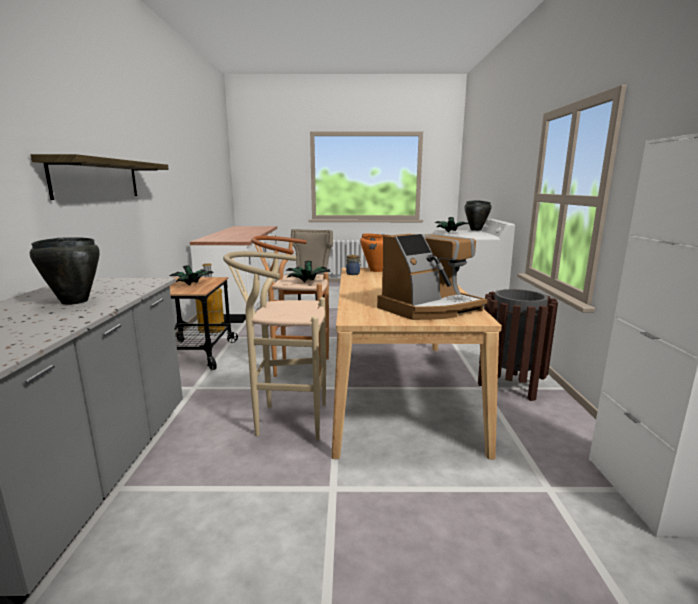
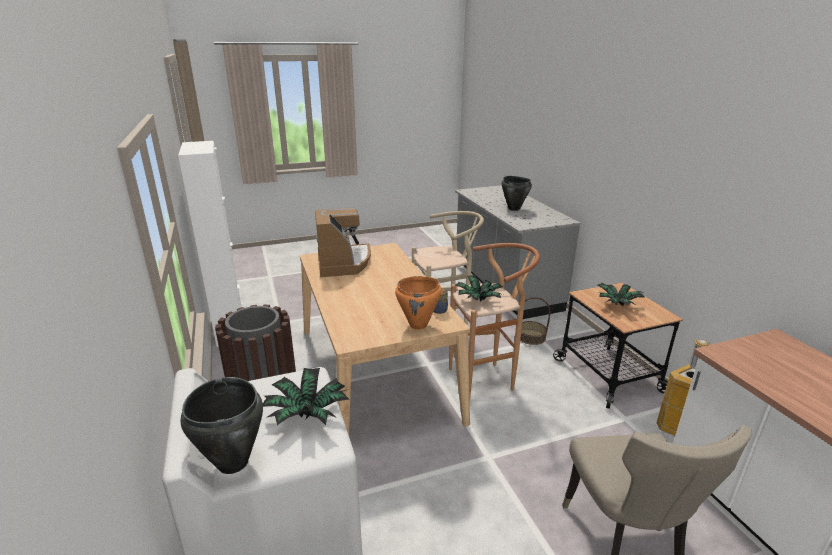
camera: 160 degrees right, 10 degrees up
(97, 179) = (634, 171): shelf -> none
(198, 392) = (531, 337): none -> basket
(429, 308) = (343, 263): coffee machine -> coffee machine turned 135 degrees clockwise

